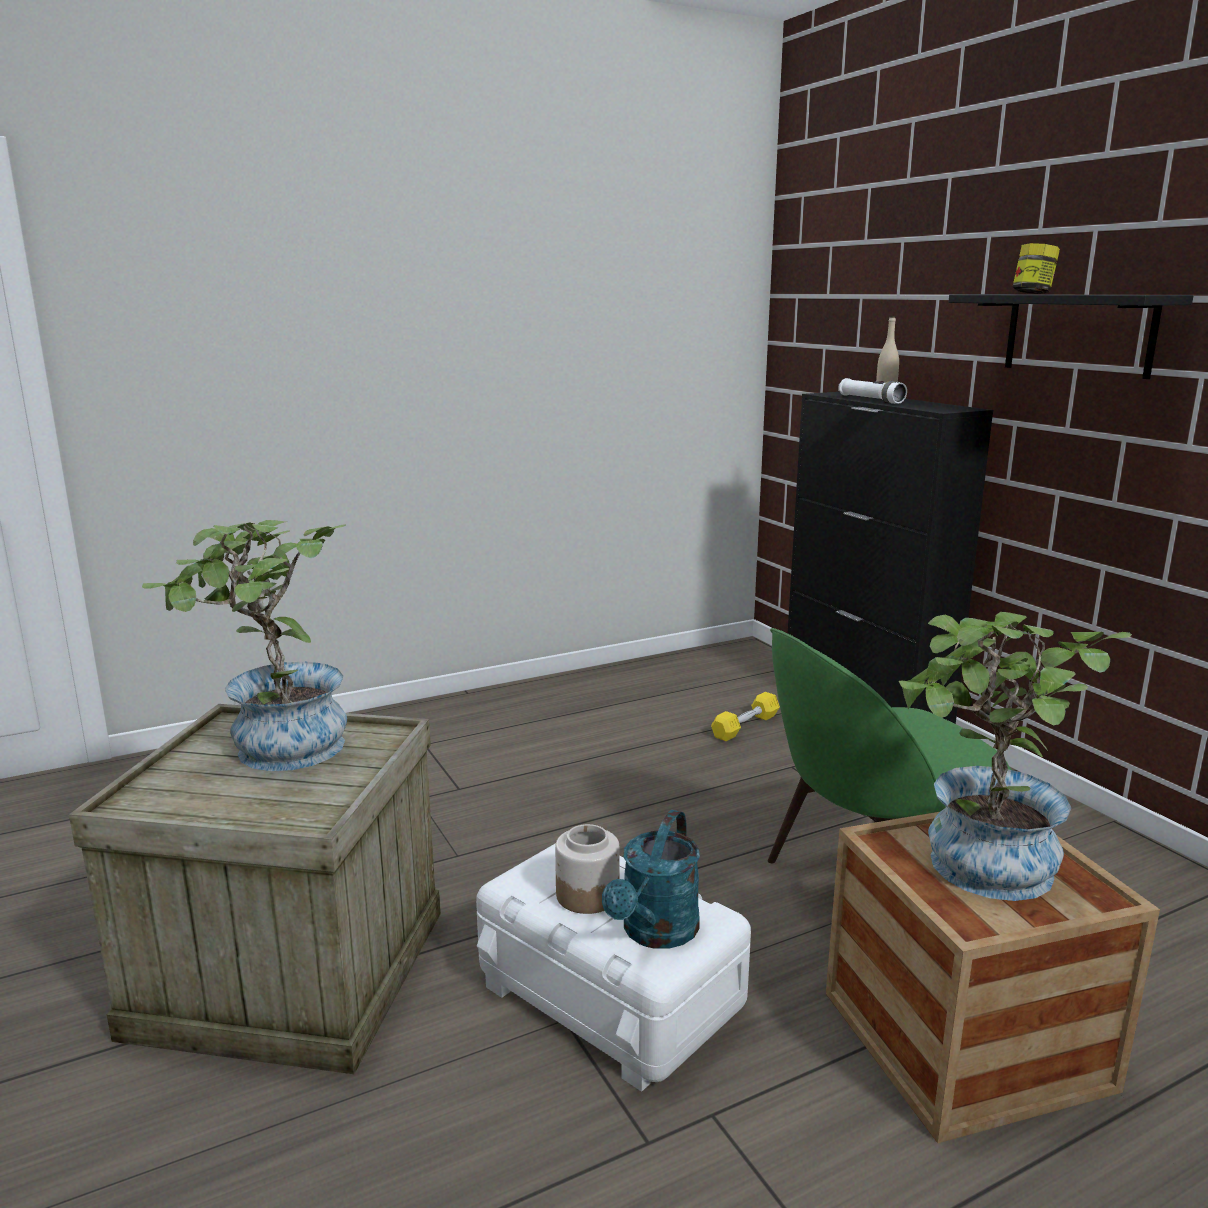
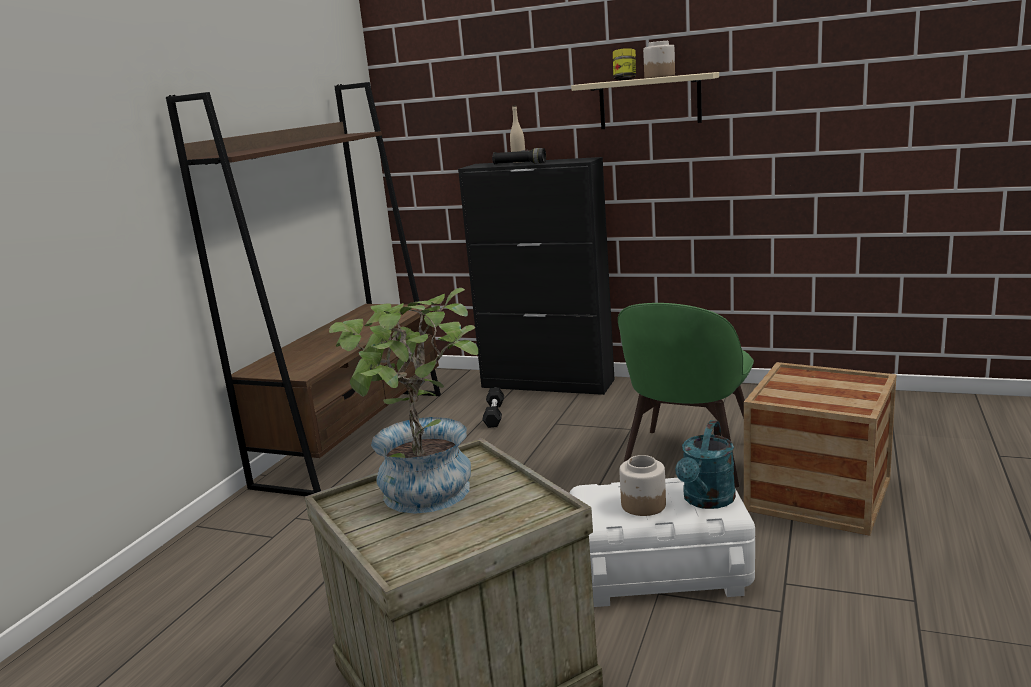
camera: 40 degrees left, 0 degrees up
(588, 689) = (355, 436): none -> brown bookcase
(655, 933) = (706, 501): turquoise watering can -> turquoise watering can turned 45 degrees clockwise
(745, 726) = (494, 415): yellow dumbbell -> black dumbbell
(871, 400) = (519, 164): white flashlight -> black flashlight
(978, 872) = (820, 392): potted plant -> none
(1078, 334) = (649, 102): black shelf -> beige shelf
(1085, 294) = (660, 76): none -> jar

